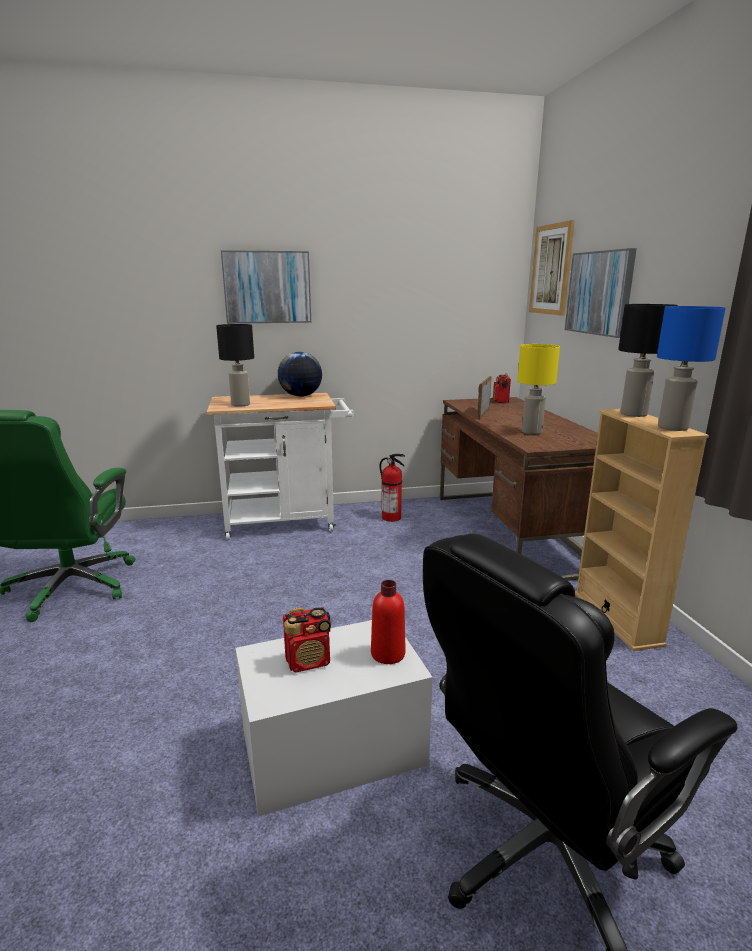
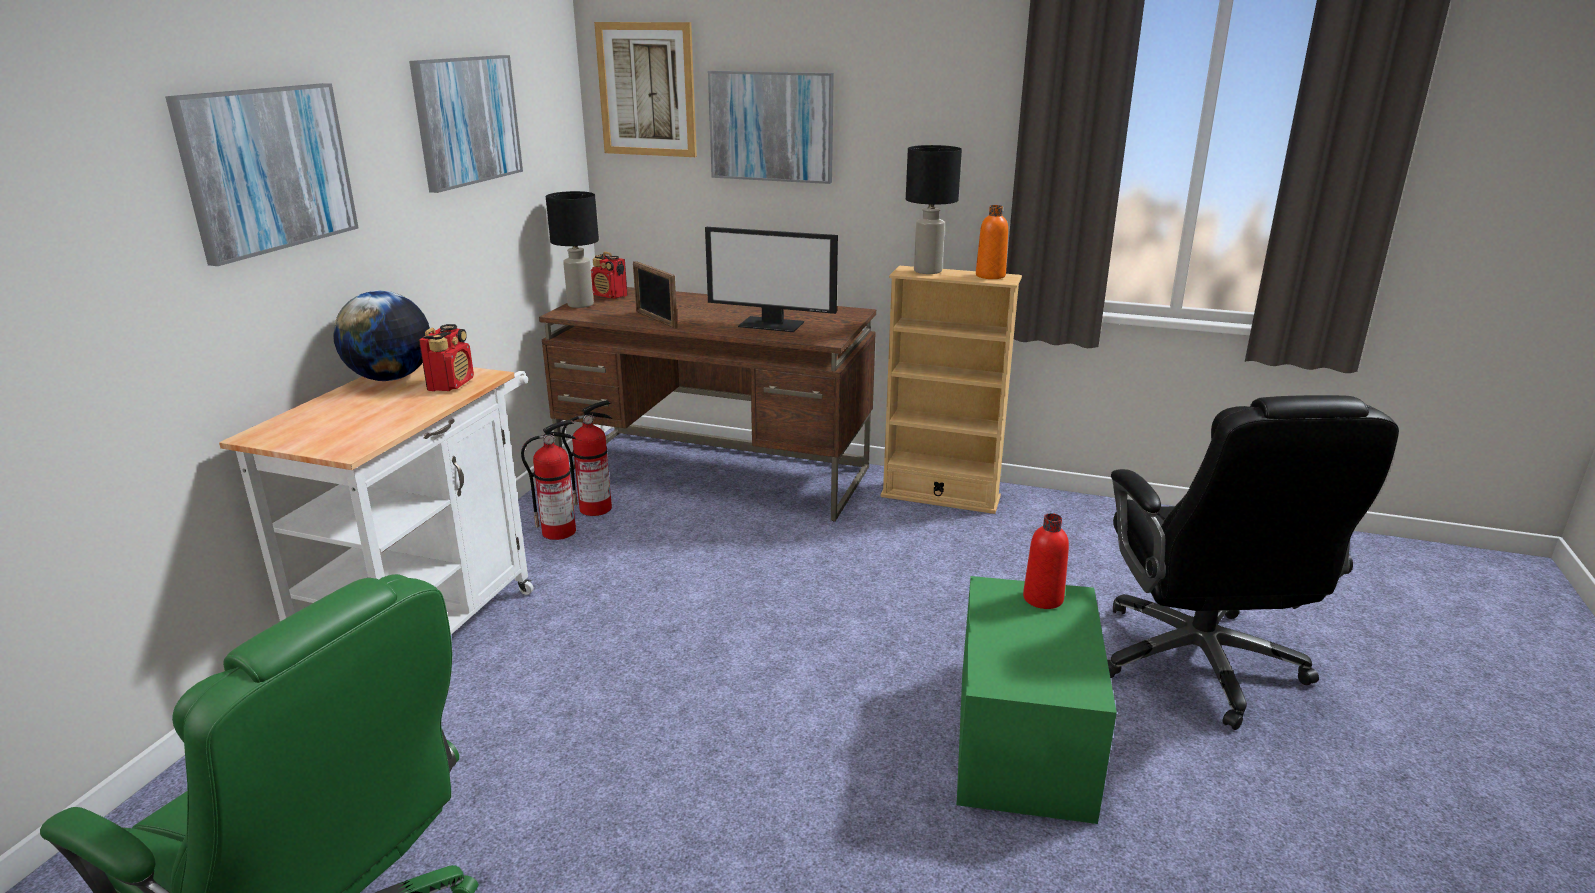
camera: 60 degrees left, 5 degrees up
(241, 404) = (358, 429): black table lamp -> black table lamp (580, 304)
(309, 661) = (1028, 649): radio -> radio (451, 384)
(332, 747) = (1023, 741): white storage box -> green storage box
(410, 279) = (467, 120): none -> picture
(425, 517) = (596, 508): none -> fire extinguisher
(532, 432) = (772, 324): yellow table lamp -> monitor
(672, 427) = (990, 276): blue table lamp -> orange bottle

